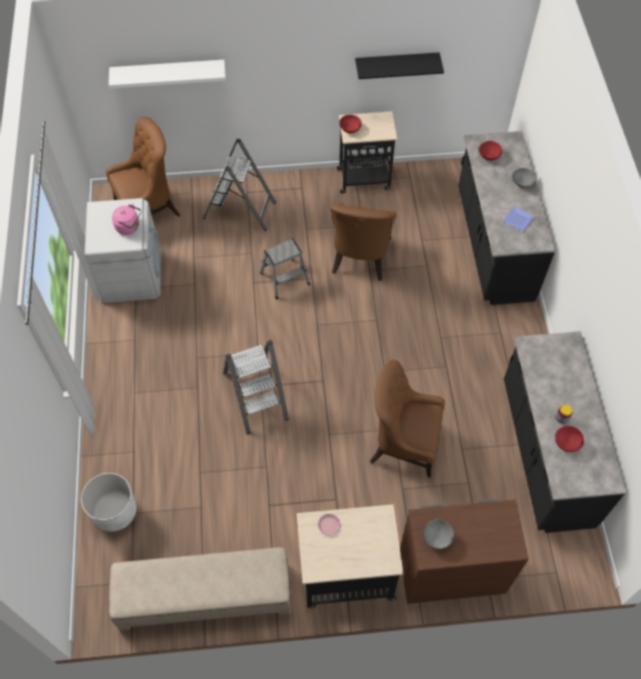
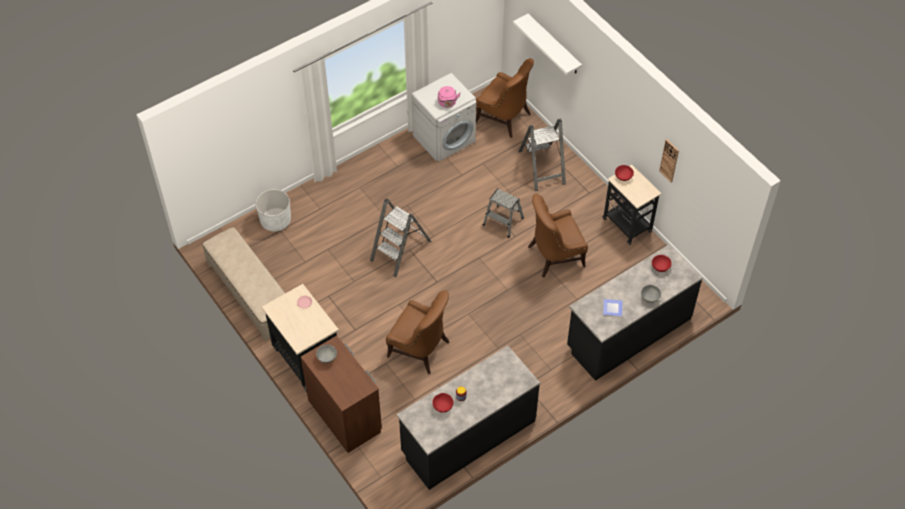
camera: 60 degrees right, 5 degrees down
(396, 64) = (669, 160): black shelf -> wall clock
(403, 443) = (420, 349): brown chair -> brown chair turned 135 degrees clockwise

